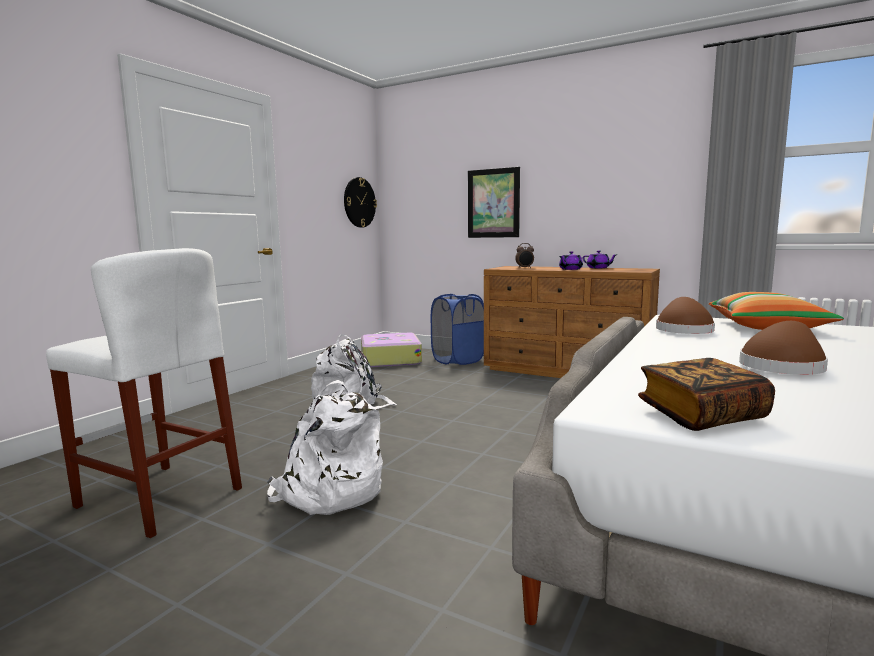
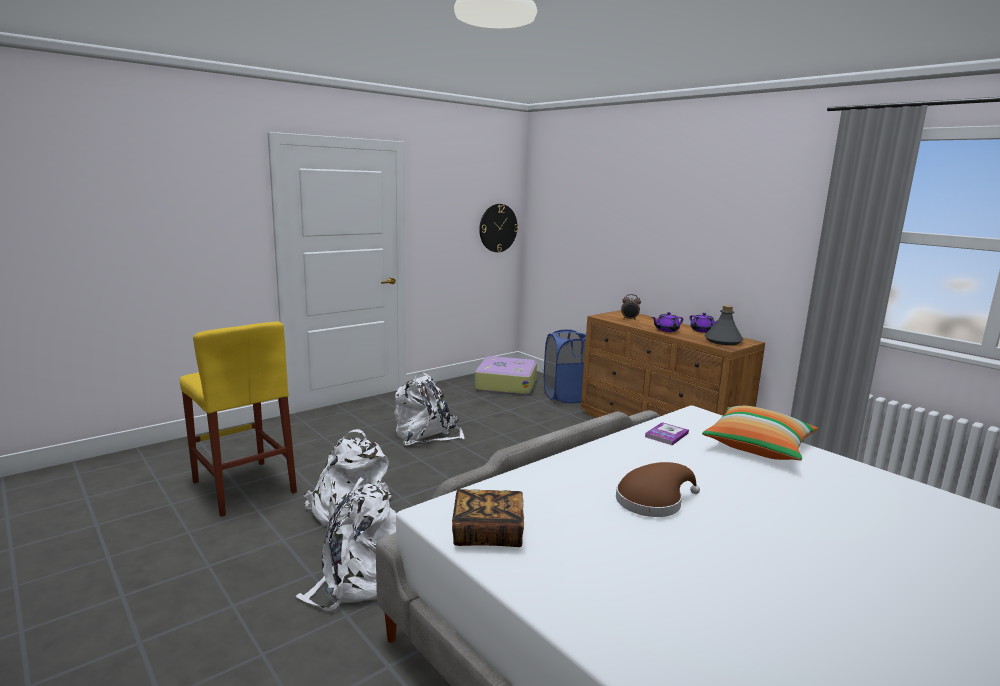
camera: 20 degrees right, 5 degrees up
(159, 497) = (243, 487): white stool -> yellow stool
(415, 561) = (359, 578): none -> white backpack
(493, 203) = (619, 244): picture -> none
(629, 270) = (723, 341): none -> grey bottle
(683, 330) = (666, 435): brown hat -> book

